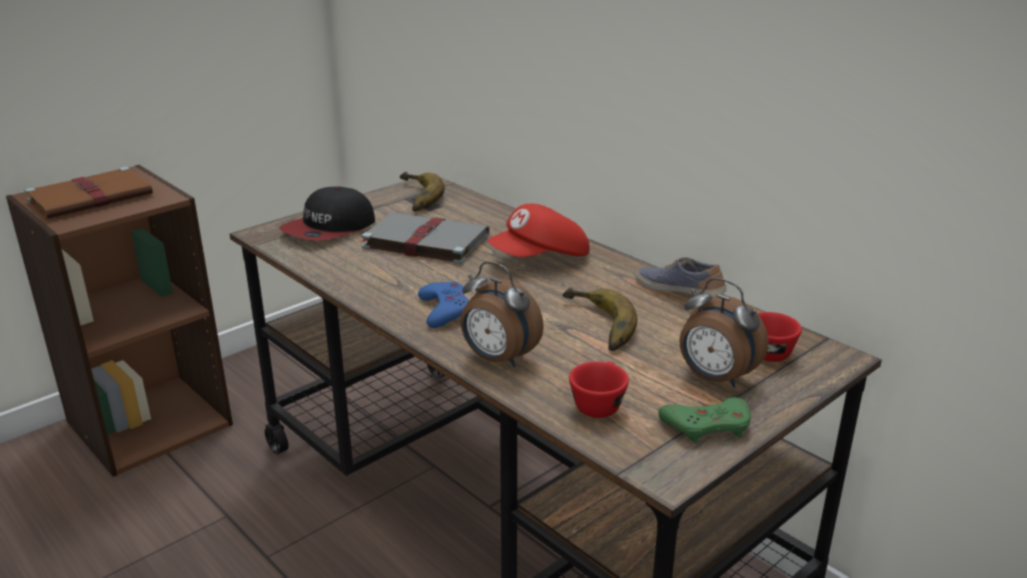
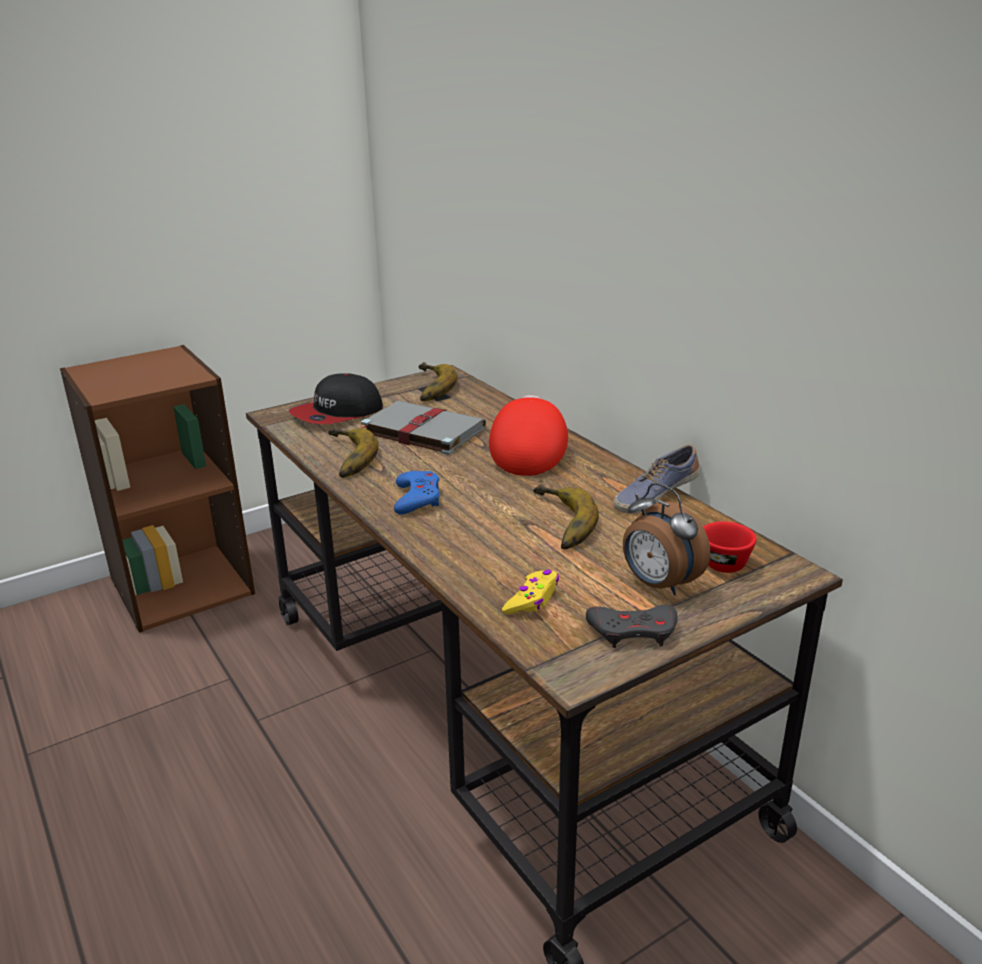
camera: 10 degrees right, 0 degrees up
(93, 197) = (132, 373): brown book -> none
(352, 274) = (343, 458): none -> banana
(498, 359) = (450, 549): alarm clock -> none
(541, 259) = (528, 454): red cap -> red cap turned 120 degrees clockwise
(598, 403) = (532, 599): red cup -> yellow game controller
(679, 292) = (655, 496): shoe -> shoe turned 90 degrees counterclockwise
(707, 426) = (633, 631): green game controller -> grey game controller

